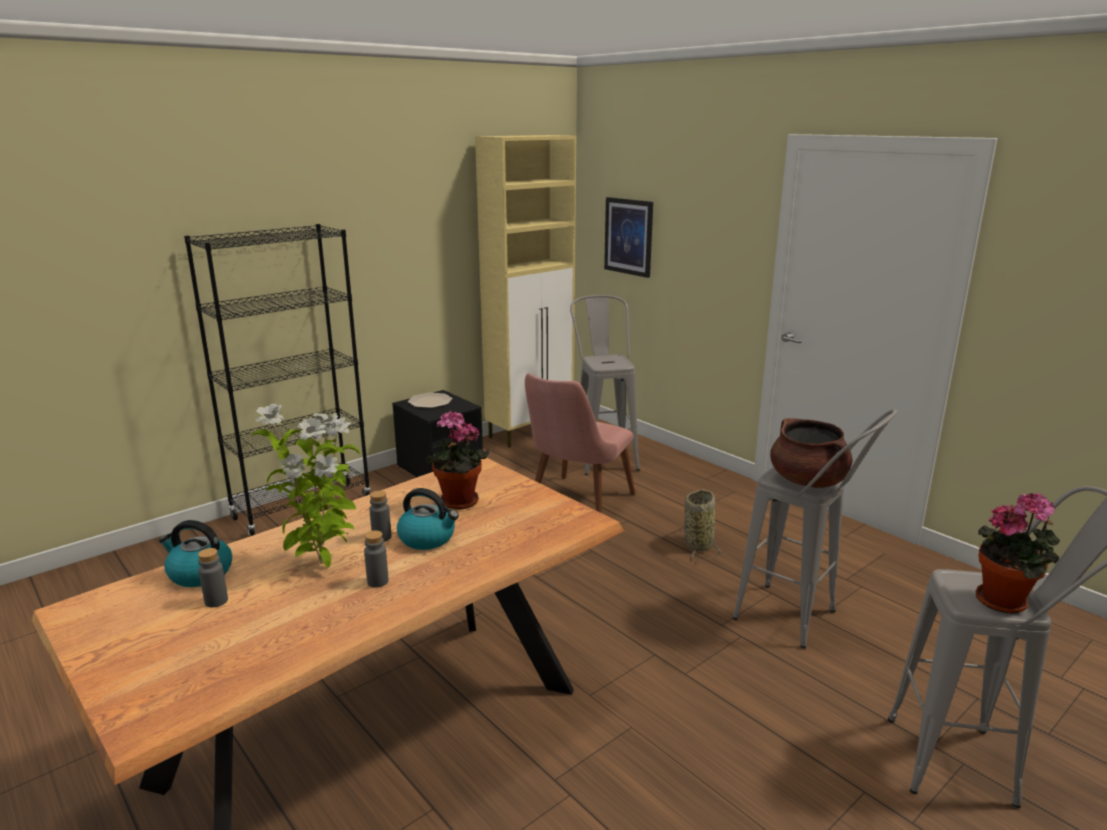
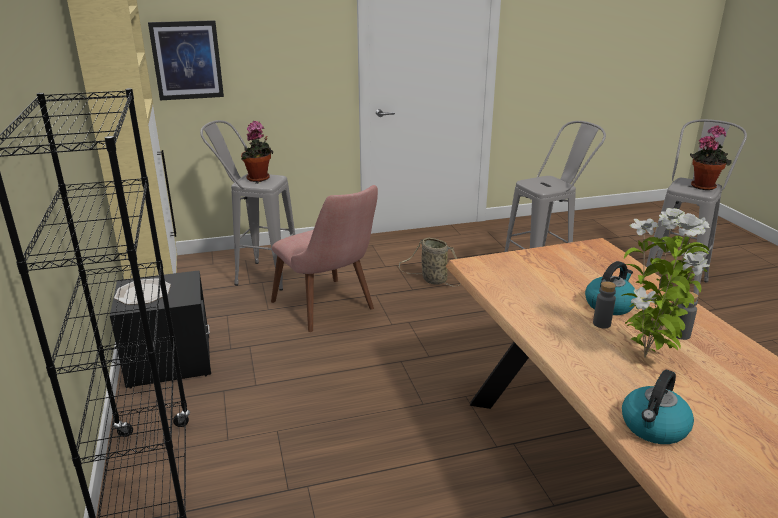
camera: 65 degrees left, 5 degrees up
(216, 601) = (710, 418): grey bottle -> none
(457, 503) = (548, 284): potted plant -> potted plant (259, 179)
(808, 481) = (552, 183): brown cooking pot -> none

